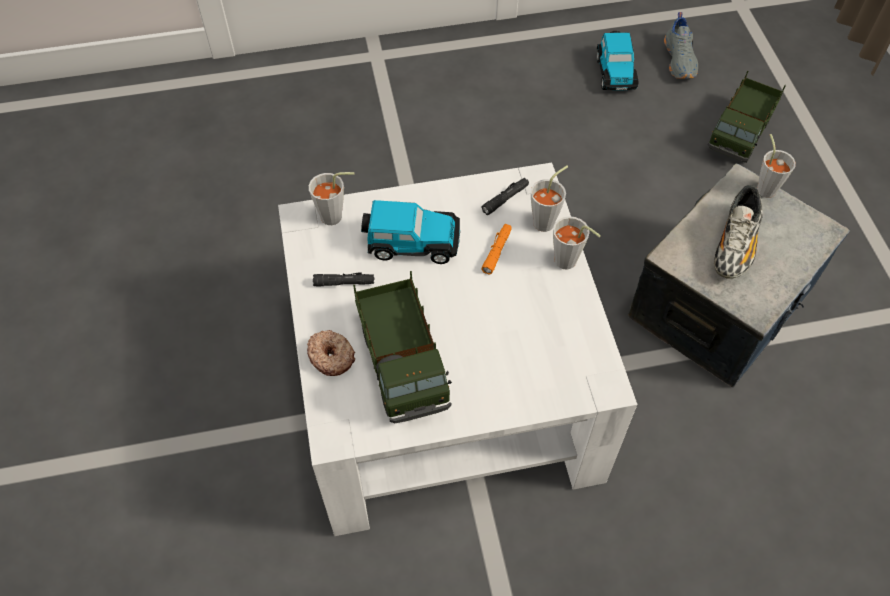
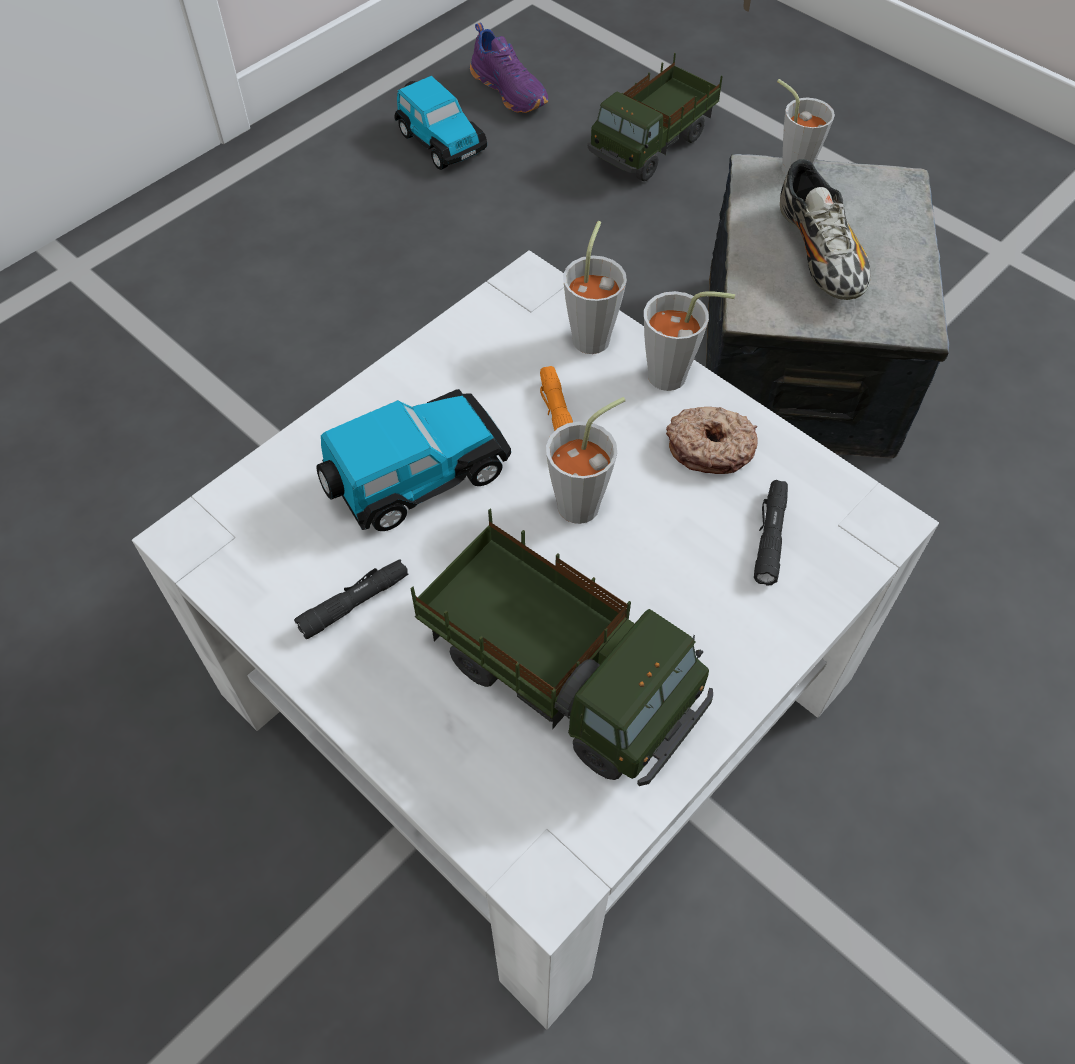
camera: 35 degrees left, 0 degrees up
(331, 356) = (432, 740): donut -> donut (710, 447)
(336, 217) = (255, 503): grey cup -> grey cup (587, 501)
(505, 199) = (506, 334): black flashlight -> black flashlight (769, 536)
(680, 60) = (511, 90): grey shoe -> purple shoe
(740, 134) = (653, 146): toy truck -> toy truck turned 45 degrees clockwise

